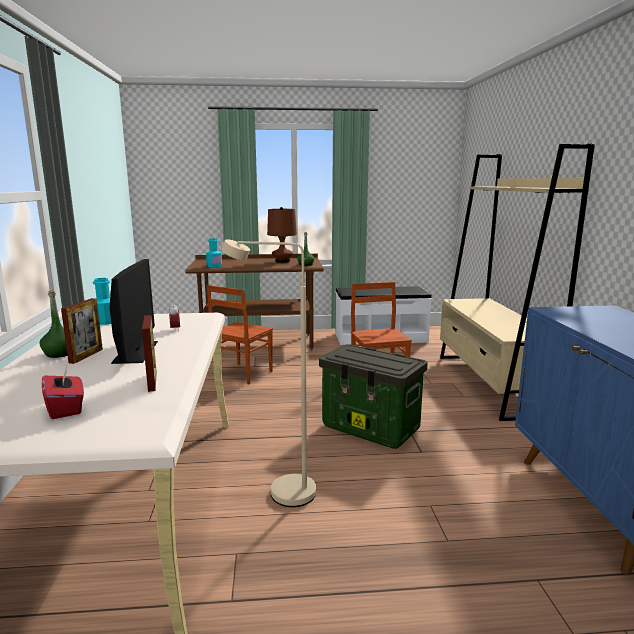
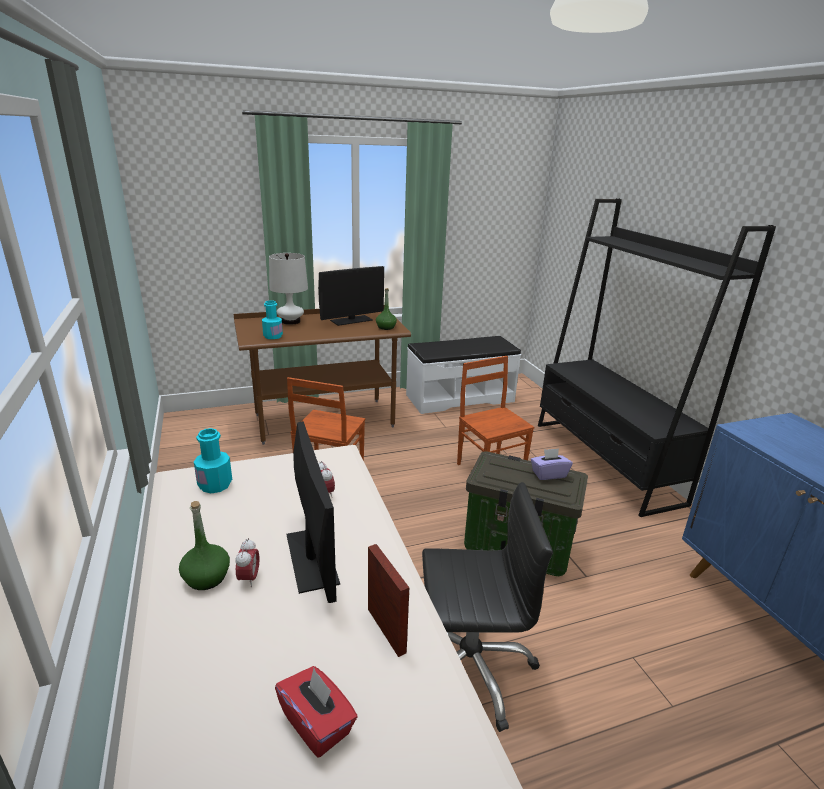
camera: 15 degrees left, 10 degrees up
(86, 356) = (249, 578): picture frame -> alarm clock
(235, 260) = (290, 321): none -> white table lamp
(280, 492) = (469, 667): beige floor lamp -> black office chair
(282, 261) = (351, 320): brown table lamp -> monitor
(391, 357) = (548, 474): none -> purple tissue box
(490, 384) = (605, 461): beige bookcase -> black bookcase

